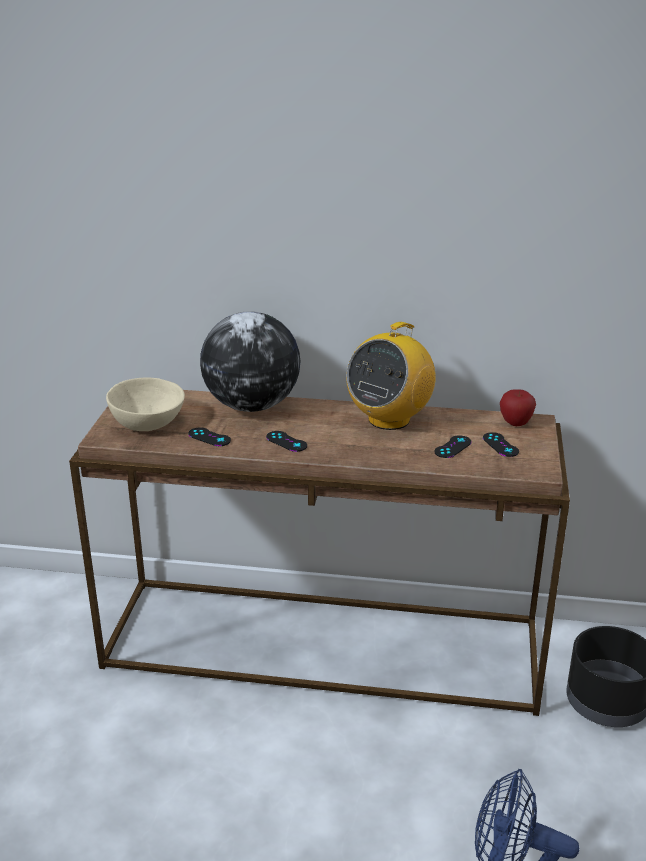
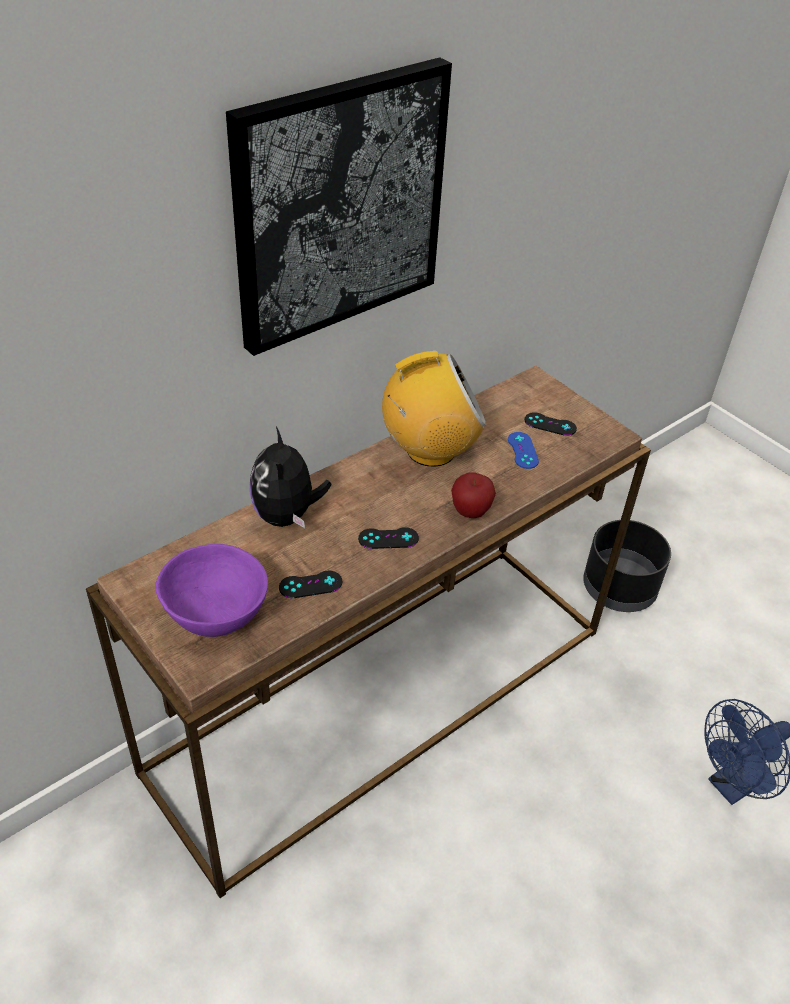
camera: 50 degrees left, 15 degrees up
(146, 423) = (214, 612): beige bowl -> purple bowl
(252, 406) = (287, 515): globe -> plush toy
(342, 187) = (339, 206): none -> picture
(389, 419) = (430, 451): radio -> radio turned 90 degrees counterclockwise
(452, 447) = (522, 450): black game controller -> blue game controller
(515, 424) = (526, 393): apple -> apple (470, 512)

